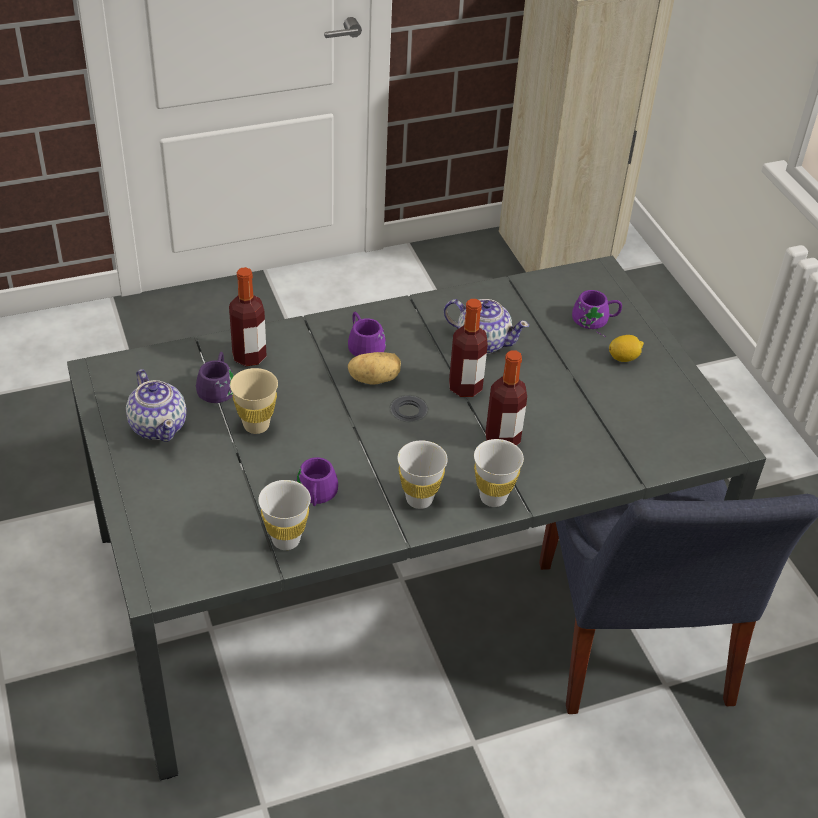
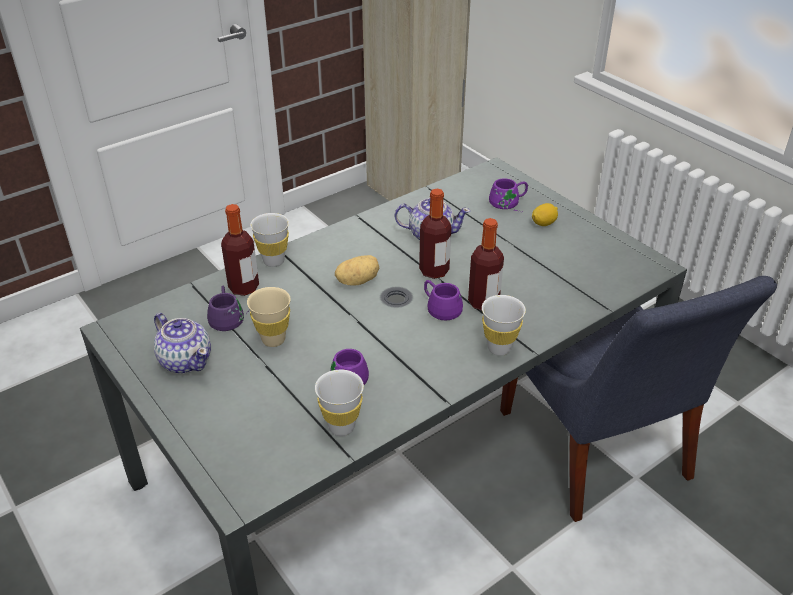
camera: 15 degrees left, 5 degrees down
(368, 343) = (339, 256): purple mug -> purple mug (443, 306)
(419, 499) = (440, 364): white cup -> white cup (274, 261)

